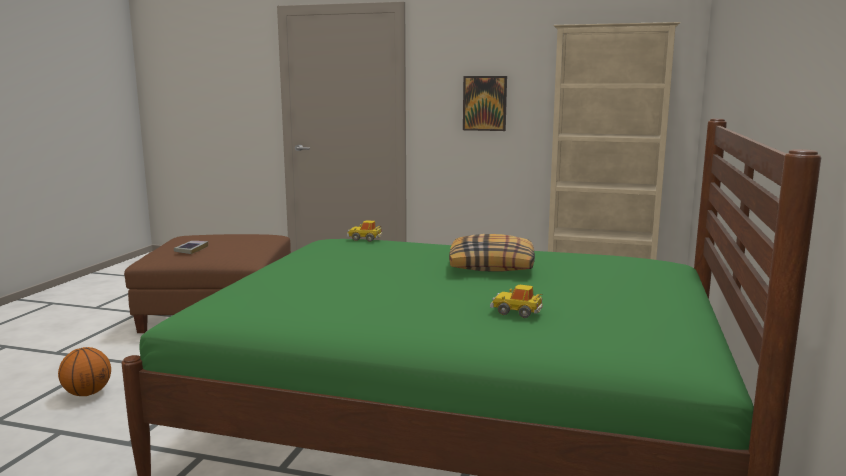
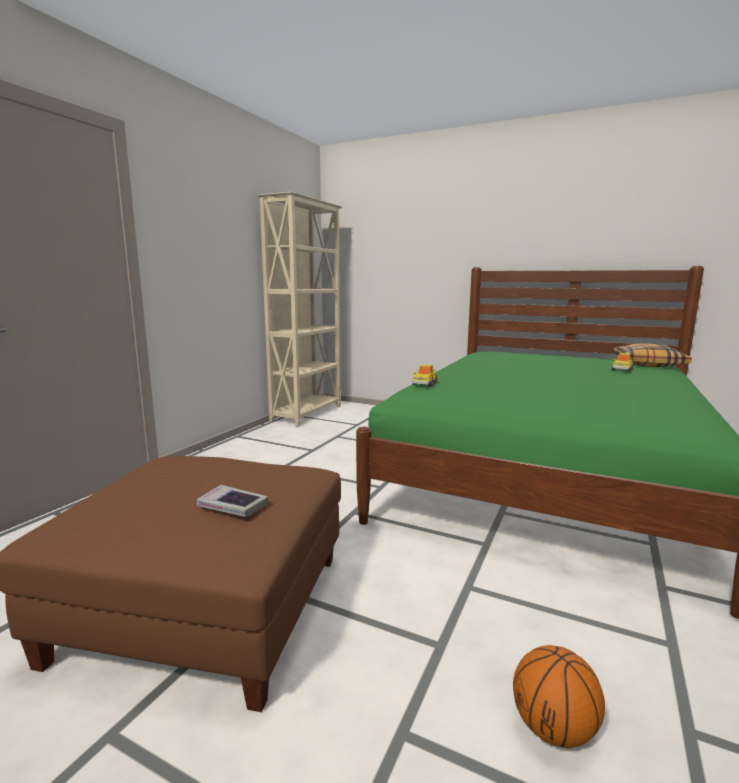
camera: 80 degrees left, 0 degrees up
(484, 103) = (213, 261): picture -> none
(492, 266) = (519, 366): pillow -> pillow (648, 364)

